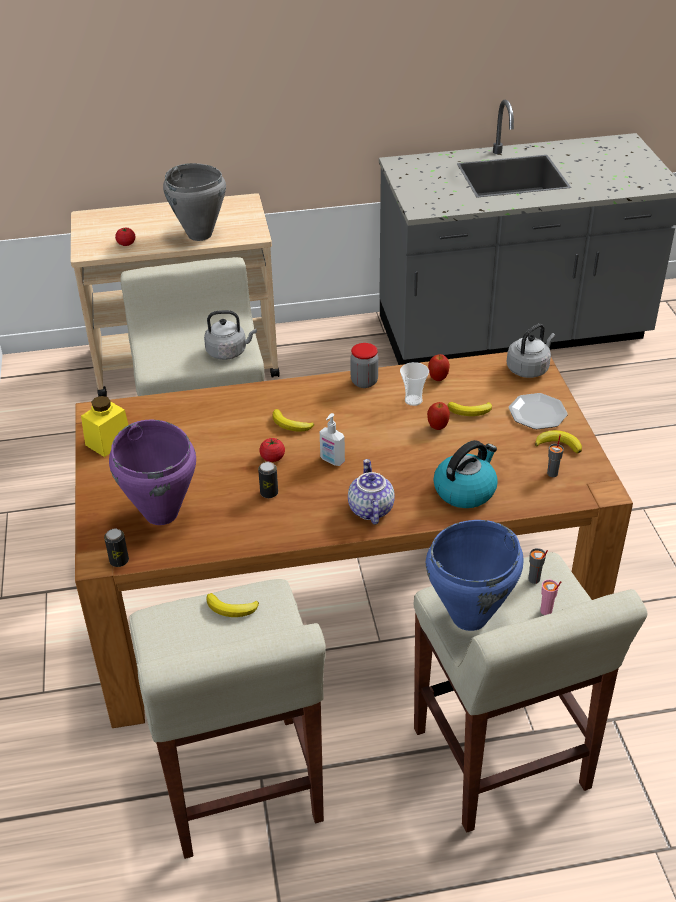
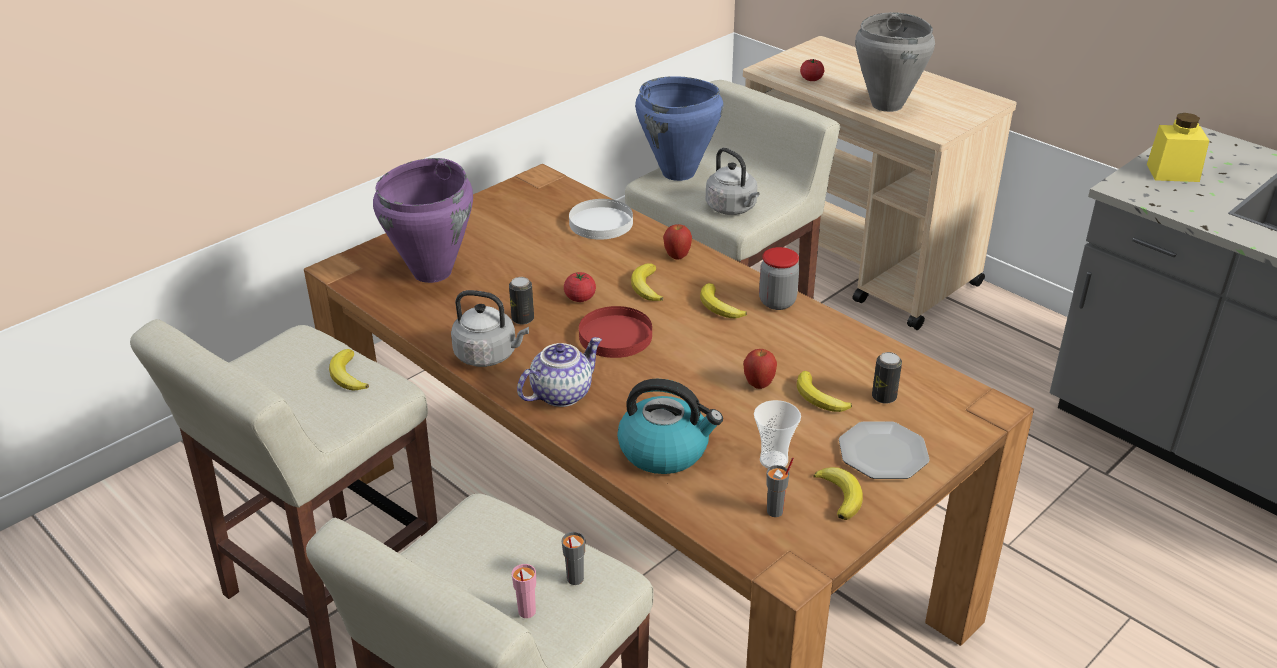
camera: 55 degrees right, 5 degrees down
(108, 442) = (506, 202): yellow jar -> yellow jar (1172, 173)
(119, 561) = (346, 278): can -> can (884, 397)
(192, 410) = (601, 223): none -> white plate
(332, 461) = (616, 336): soap dispenser -> red plate
(345, 405) = (719, 306): none -> banana
(413, 400) = (787, 348): cup -> cup (773, 460)
(438, 378) = (851, 349): apple -> apple (677, 256)
(470, 617) = (464, 548): blue cooking pot -> blue cooking pot (678, 173)
(529, 368) = (966, 411): grey kettle -> grey kettle (489, 355)

